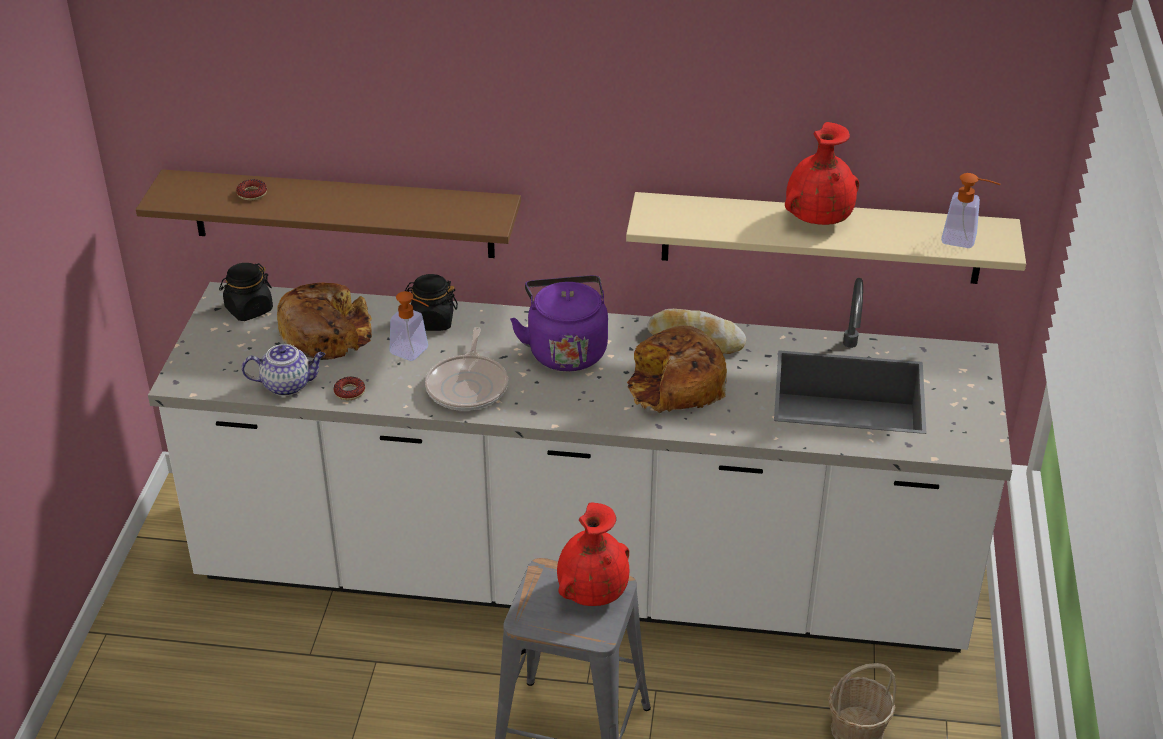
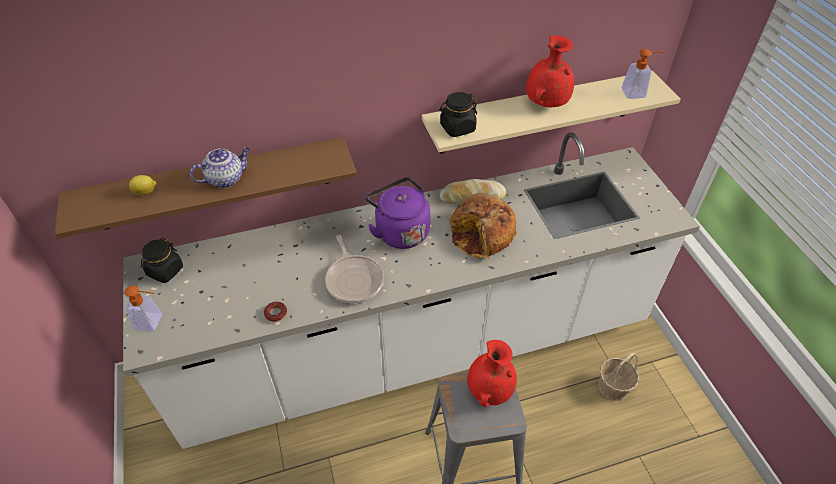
camera: 25 degrees left, 10 degrees up
(252, 193) = (146, 192): donut -> lemon
(288, 385) = (228, 323): teapot -> teapot (226, 179)
(326, 333) = (232, 272): bread -> none
(414, 353) = (303, 266): soap dispenser -> soap dispenser (153, 322)
(432, 321) = (300, 238): black jar -> black jar (457, 128)

